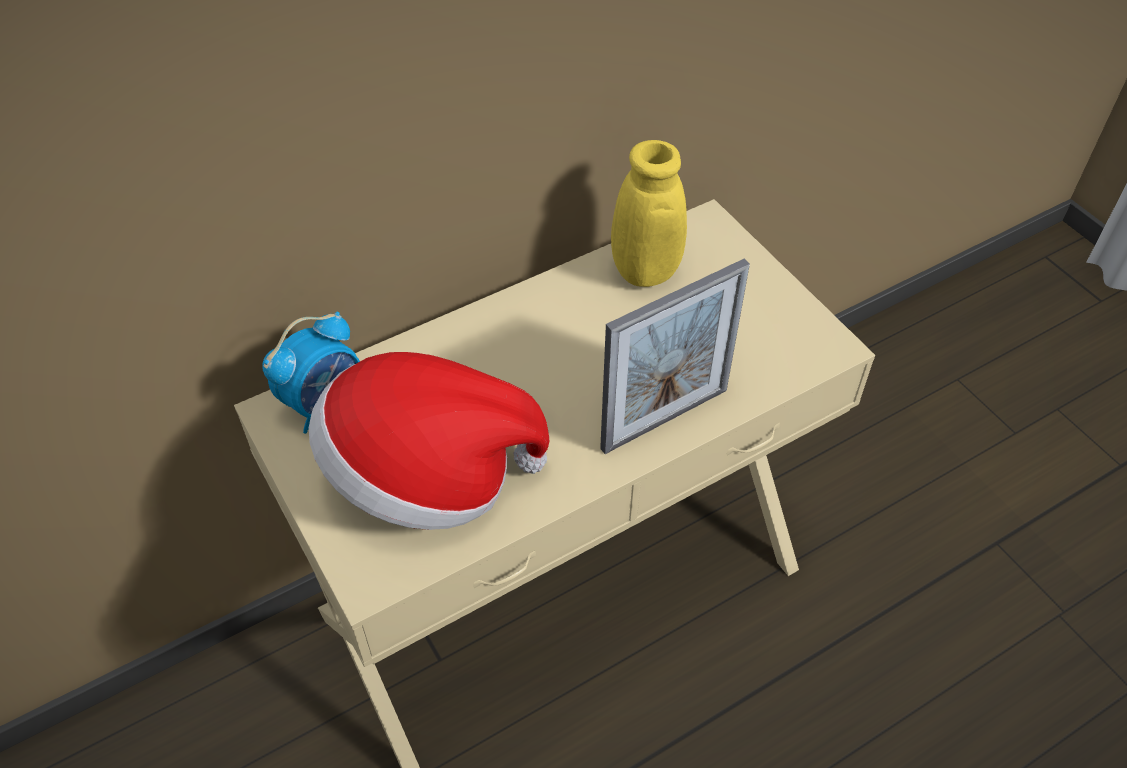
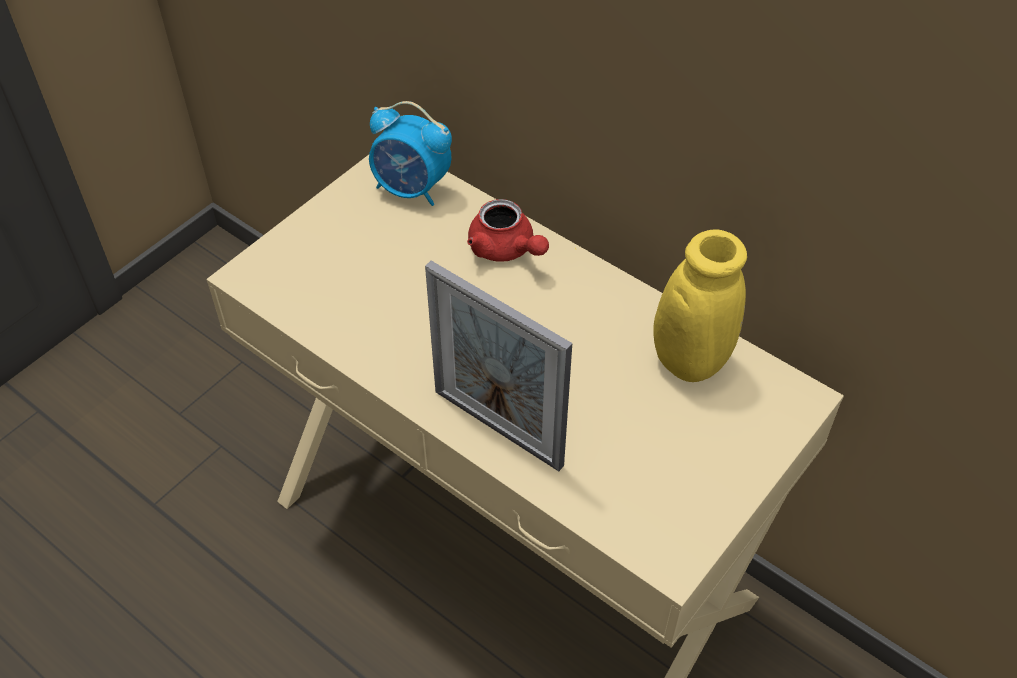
camera: 70 degrees right, 0 degrees up
(428, 475) = (364, 277): hat -> none
(453, 353) = (506, 250): none -> red teapot

